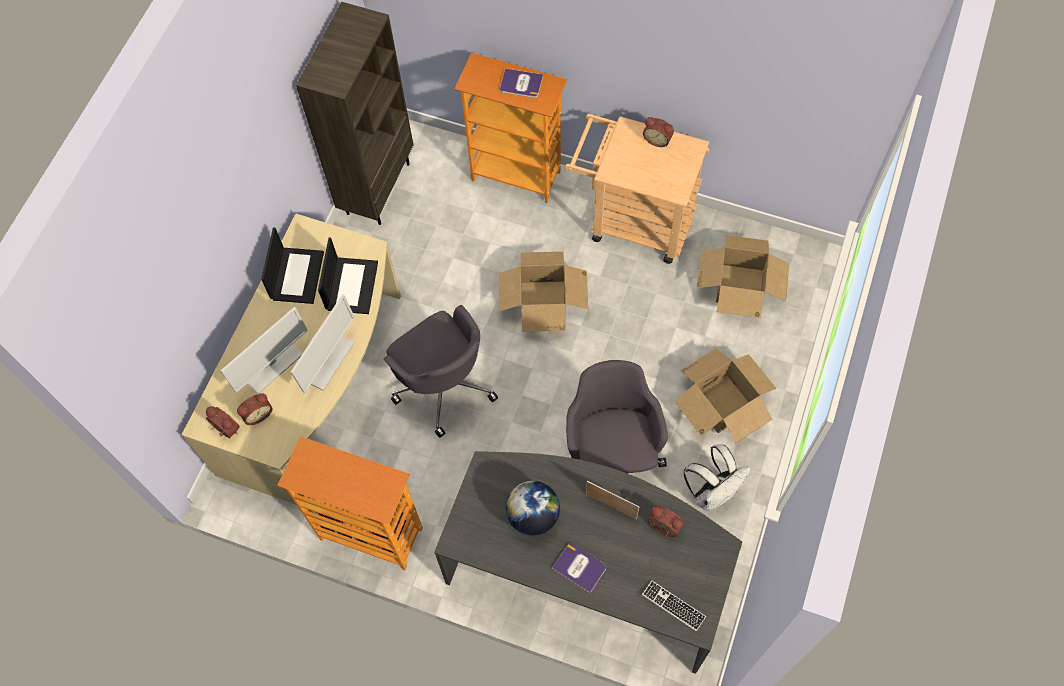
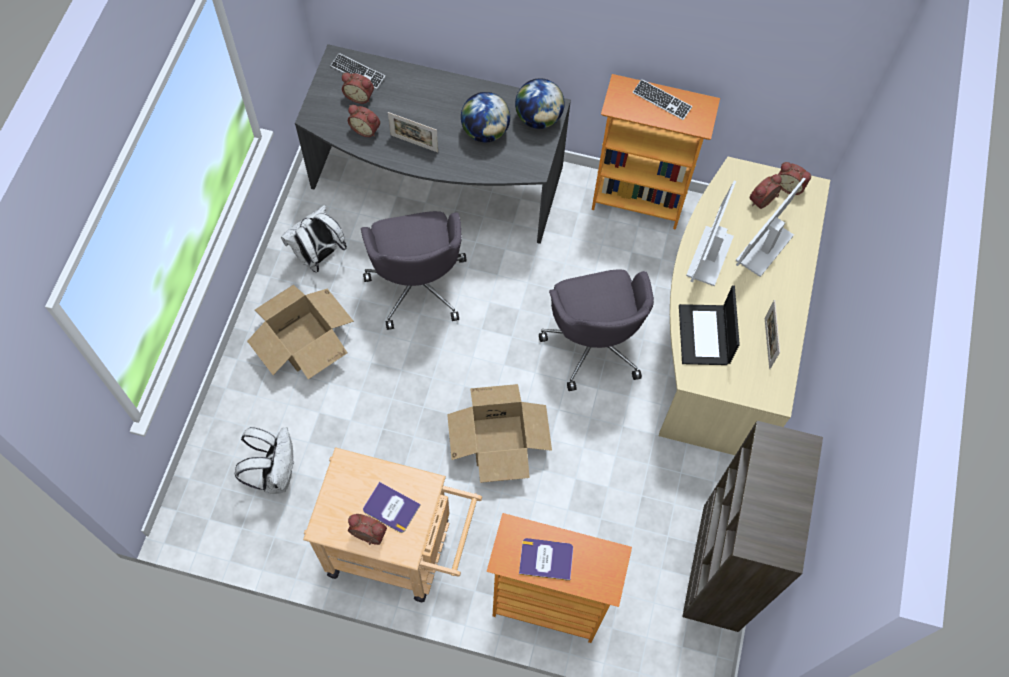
camera: 170 degrees right, 0 degrees up
(296, 275) = (767, 343): laptop -> picture frame
(341, 485) = (661, 100): none -> keyboard
(443, 384) = (594, 342): grey office chair -> grey office chair turned 150 degrees counterclockwise
(473, 529) = (538, 118): none -> globe
(579, 567) = (440, 95): book -> book (391, 508)
(670, 572) = (359, 96): none -> alarm clock
(739, 286) = (276, 473): cardboard box -> white backpack

